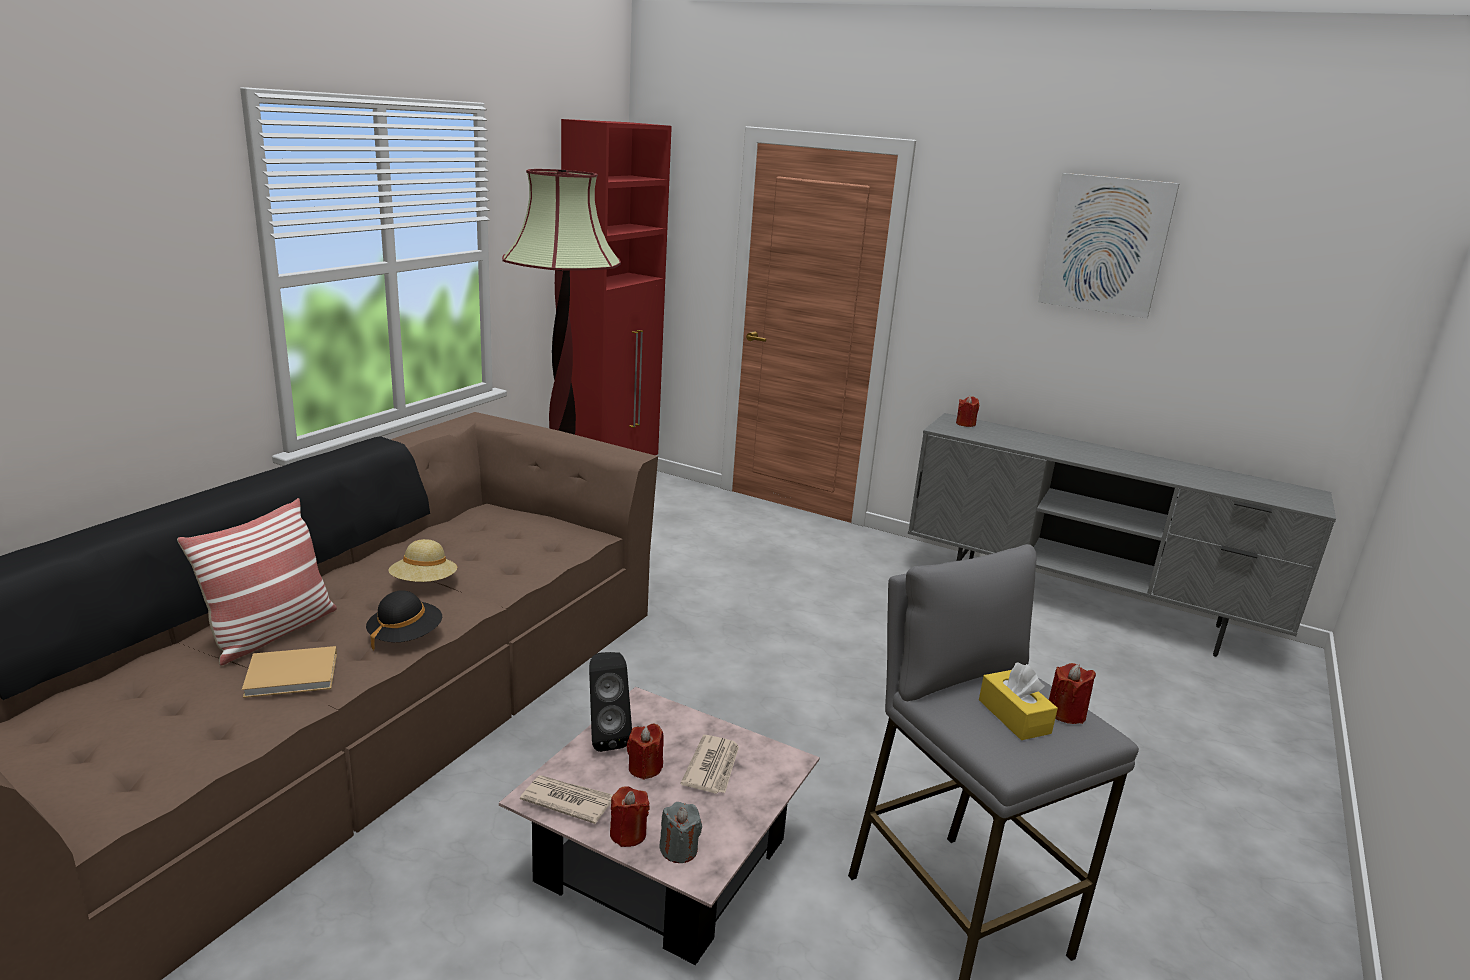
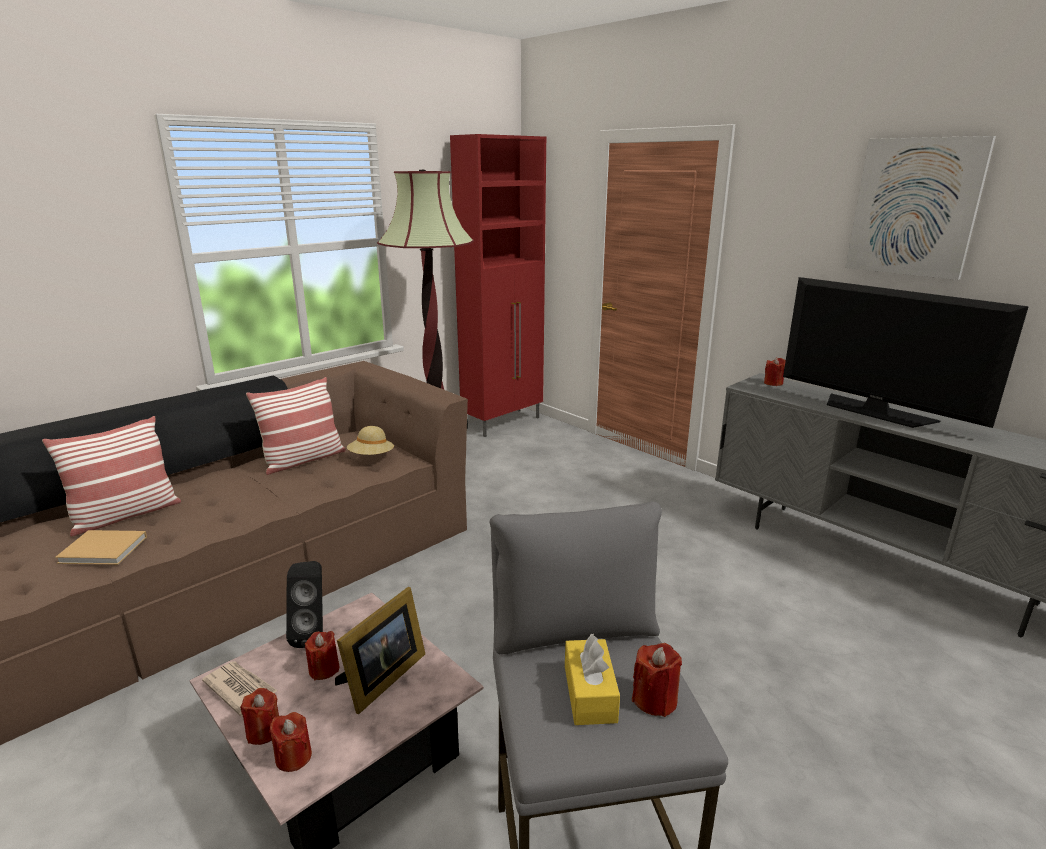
camera: 20 degrees right, 0 degrees up
(405, 636) = (206, 529): black hat -> none
(424, 583) = (255, 488): beige hat -> beige hat (371, 457)
(453, 544) = (303, 460): none -> pillow
(679, 850) = (293, 757): grey candle -> red candle
(713, 767) = (381, 679): newspaper -> picture frame
(1076, 450) = (875, 412): none -> television

